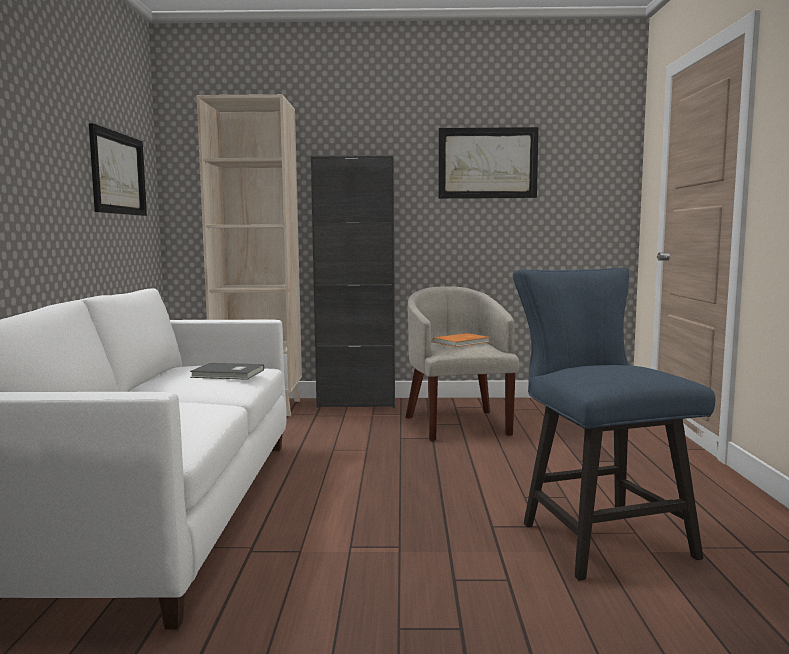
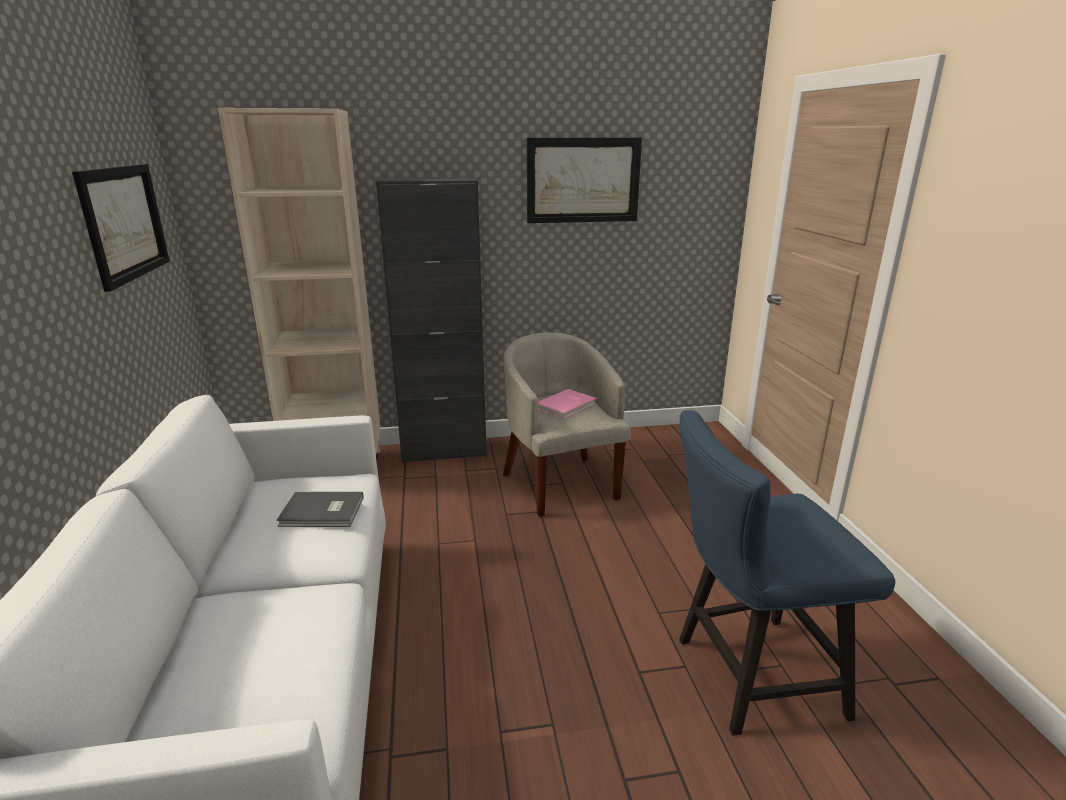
camera: 10 degrees left, 15 degrees up
(463, 342) = (567, 405): orange book -> pink book
(597, 536) = (747, 676): blue chair -> blue chair turned 75 degrees counterclockwise

